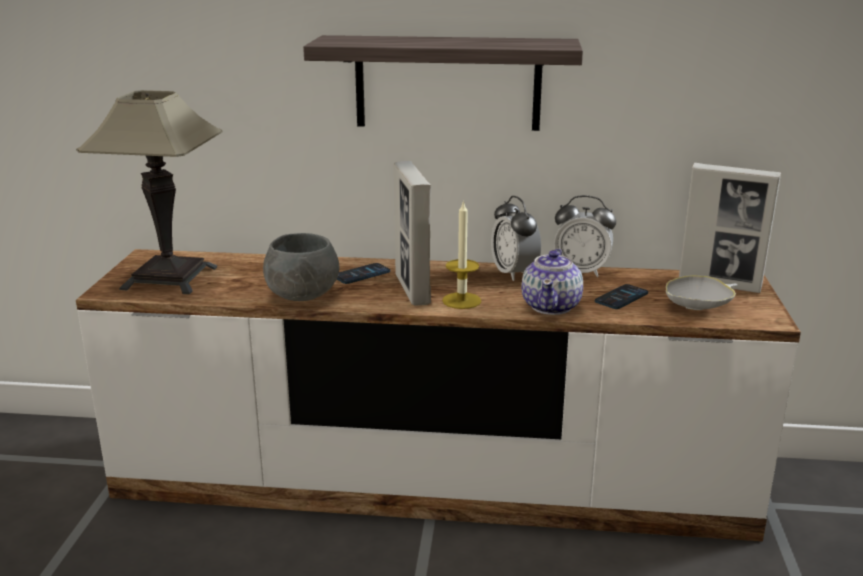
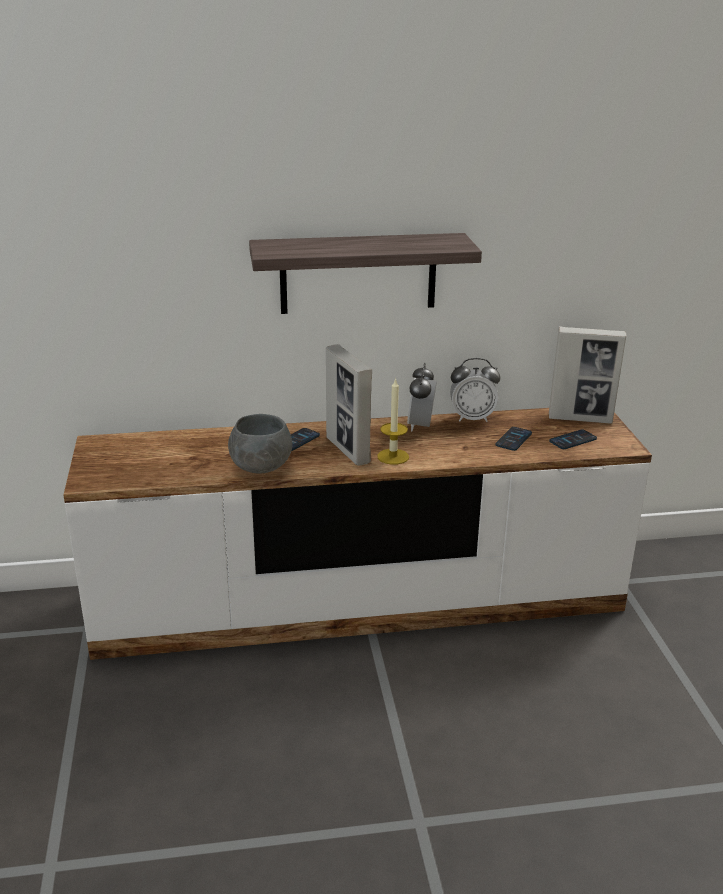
camera: 15 degrees left, 5 degrees up
(170, 278) = (133, 463): table lamp -> none
(514, 273) = (420, 426): alarm clock -> alarm clock turned 45 degrees clockwise
(551, 306) = (465, 453): teapot -> none
(698, 306) = (573, 440): white bowl -> phone

